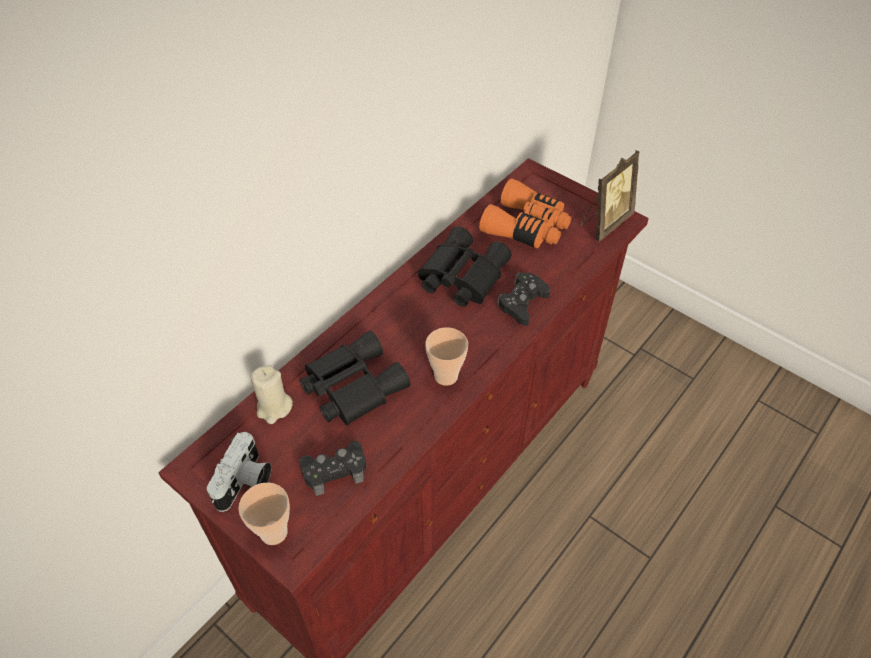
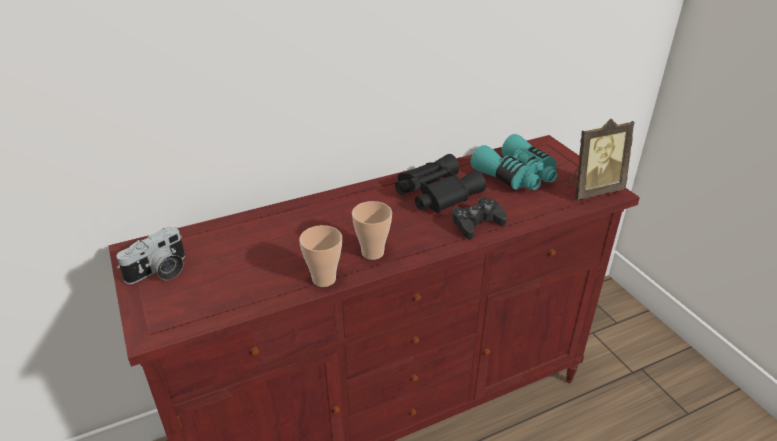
camera: 25 degrees right, 15 degrees down
(274, 408) = (221, 232): beige candle -> none
(274, 532) = (151, 311): cup -> cup (324, 279)
(335, 471) = (231, 286): black game controller -> none
(351, 385) = (290, 236): black binoculars -> none
(527, 227) = (517, 176): orange binoculars -> turquoise binoculars

